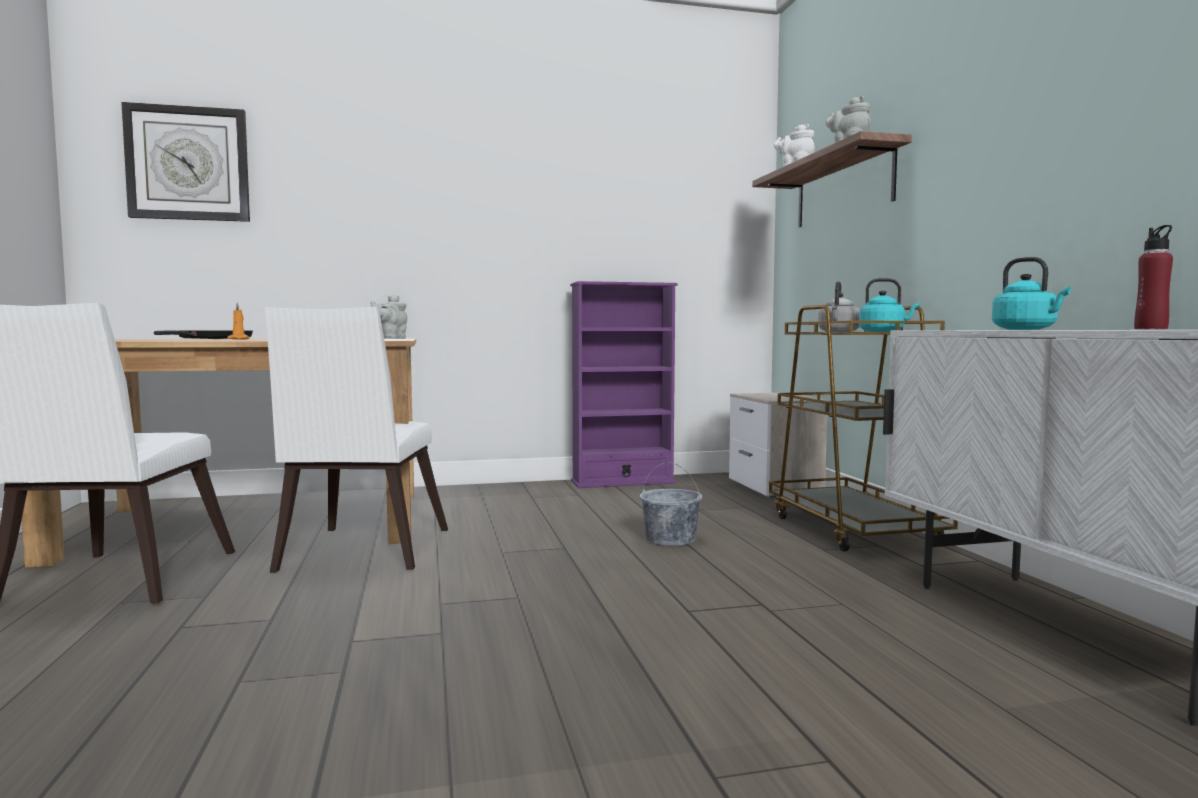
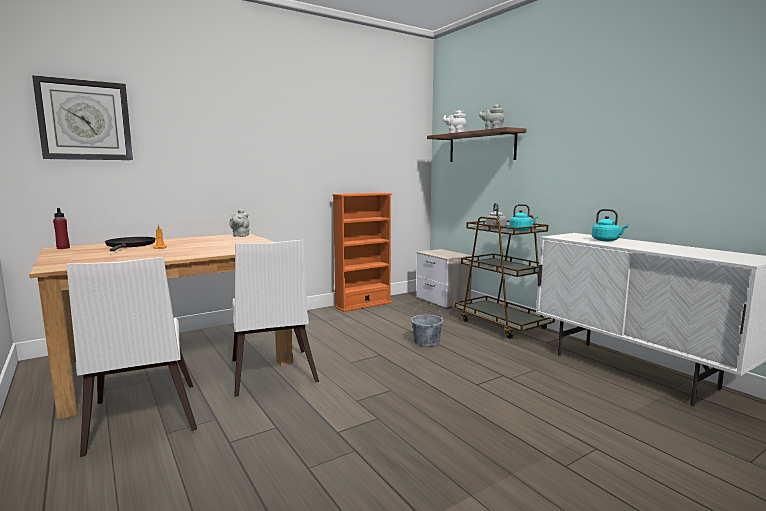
camera: 20 degrees left, 5 degrees up
(622, 482) = (363, 305): purple bookcase -> orange bookcase
(1151, 329) = (660, 244): red bottle -> red bottle (63, 248)

